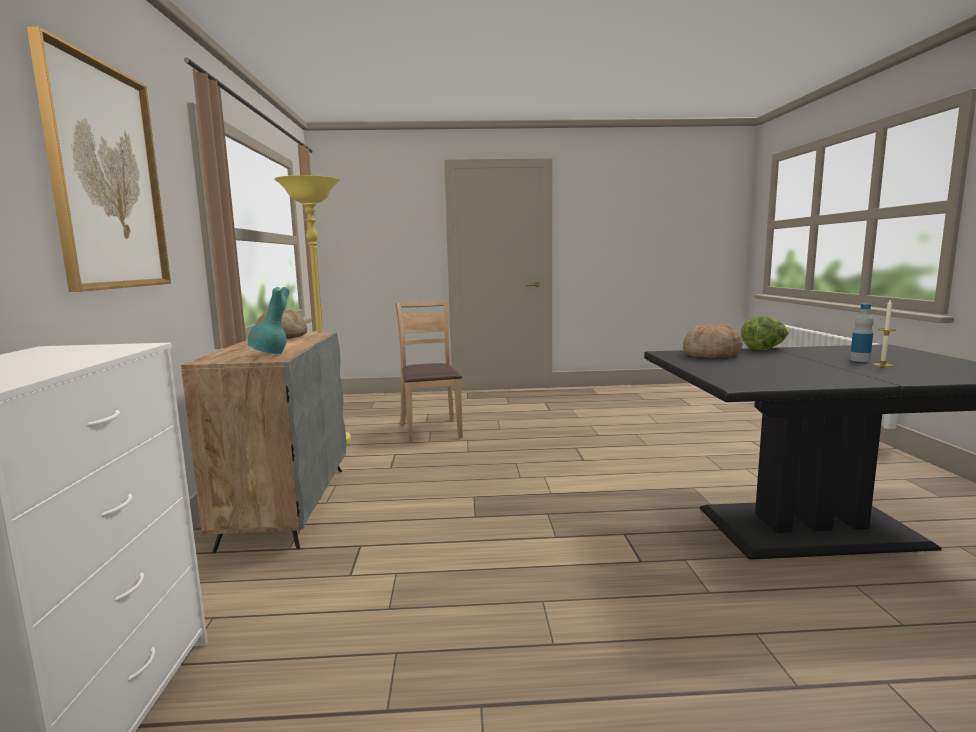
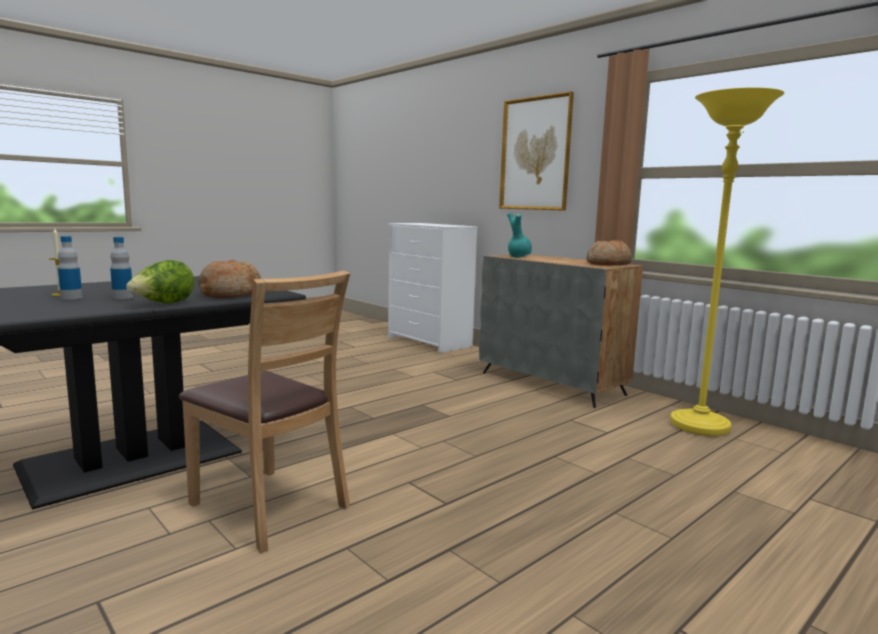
camera: 140 degrees right, 0 degrees up
(431, 430) = (680, 477): brown chair -> brown chair (269, 507)
(810, 357) = (123, 297): none -> bottle

